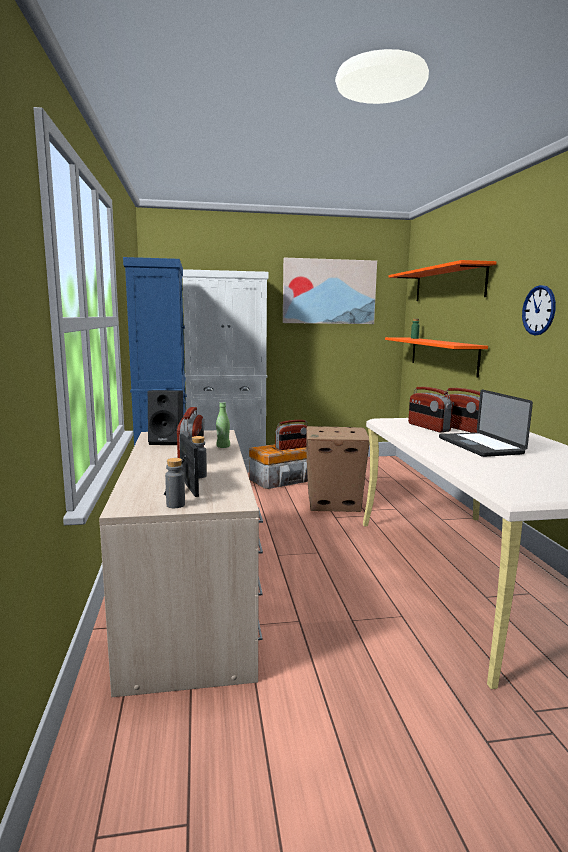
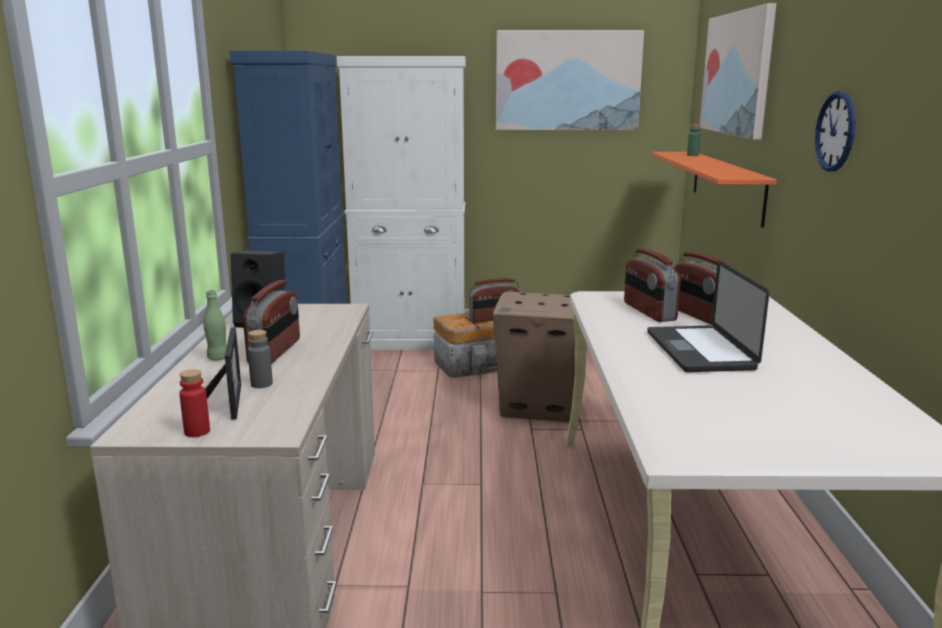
camera: 10 degrees right, 5 degrees up
(175, 505) = (197, 431): grey bottle -> red bottle
(223, 447) = (330, 334): green bottle -> green bottle (218, 358)
(448, 284) = (737, 73): orange shelf -> picture

